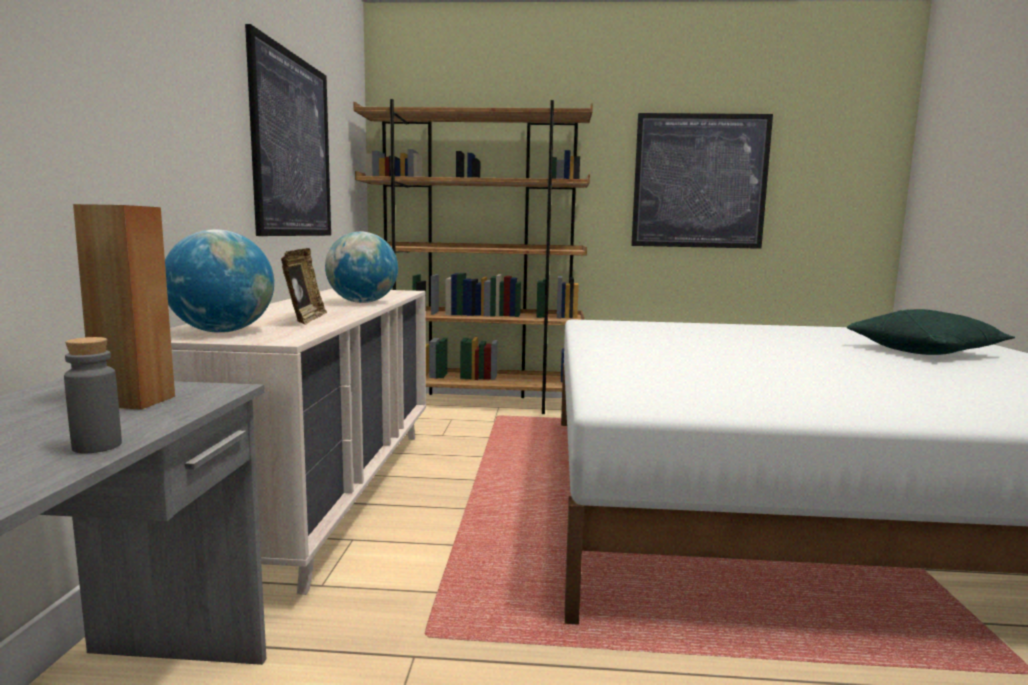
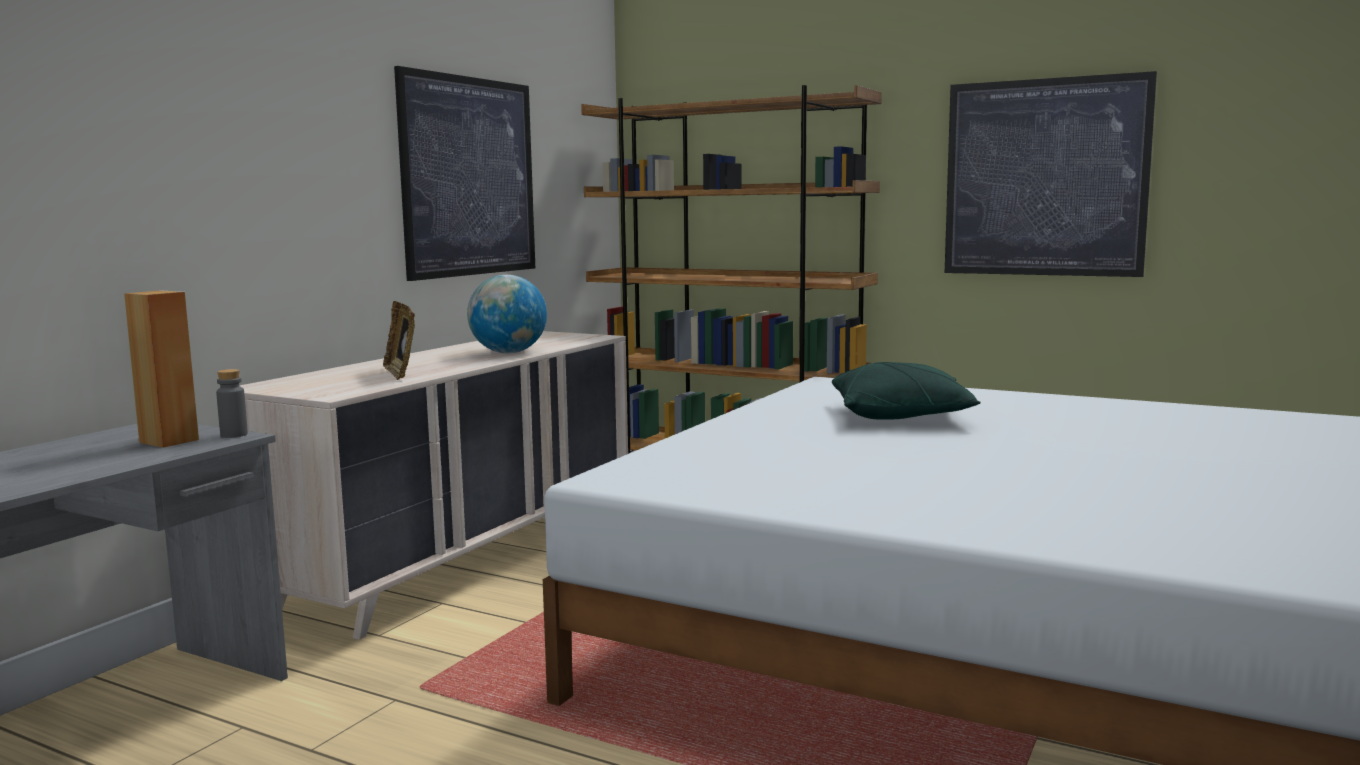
camera: 25 degrees right, 0 degrees up
(97, 446) = (100, 469): grey bottle -> grey bottle (234, 435)
(222, 331) = (305, 384): globe -> none
(305, 320) = (401, 374): picture frame -> picture frame turned 135 degrees clockwise
(924, 351) = (1214, 450): green pillow -> green pillow (901, 416)

